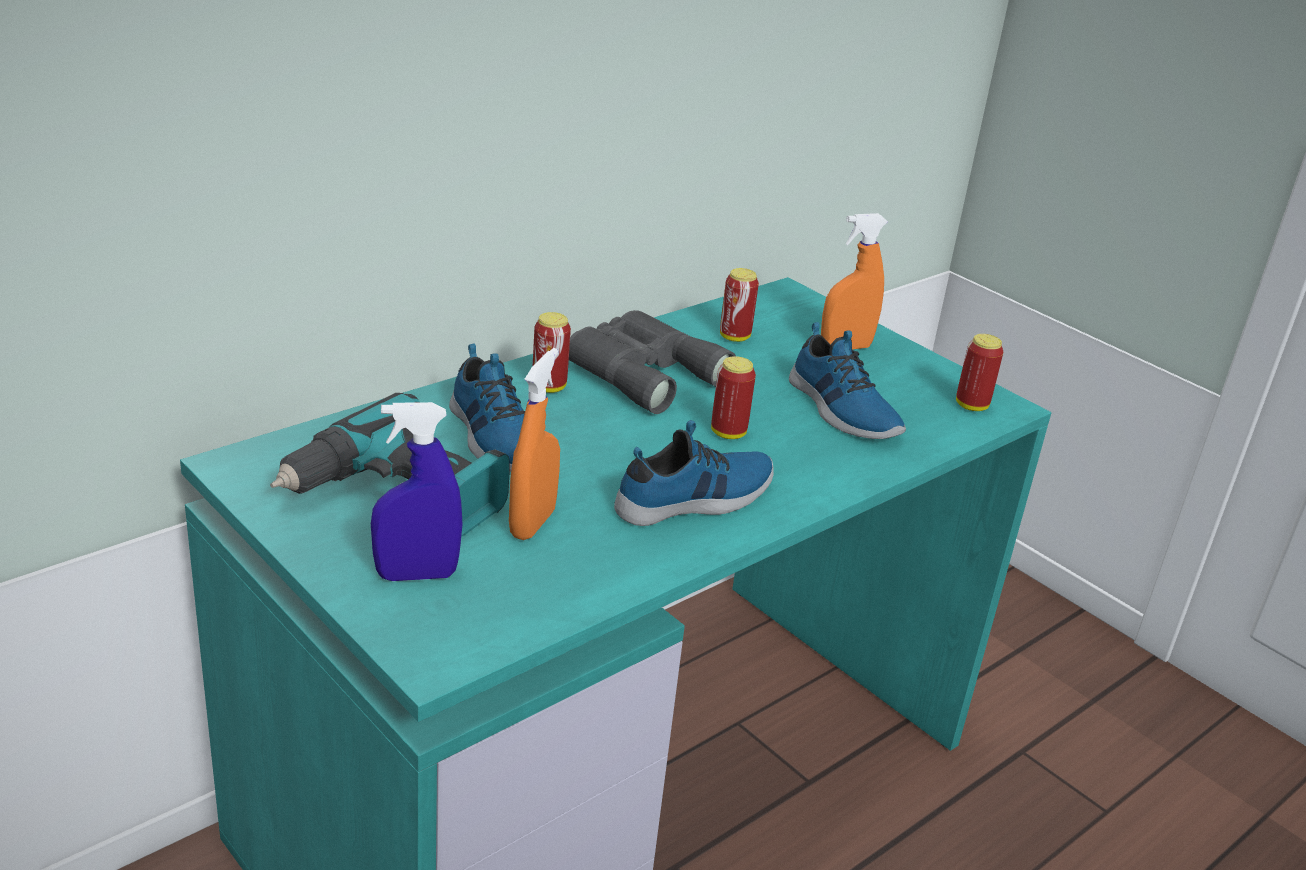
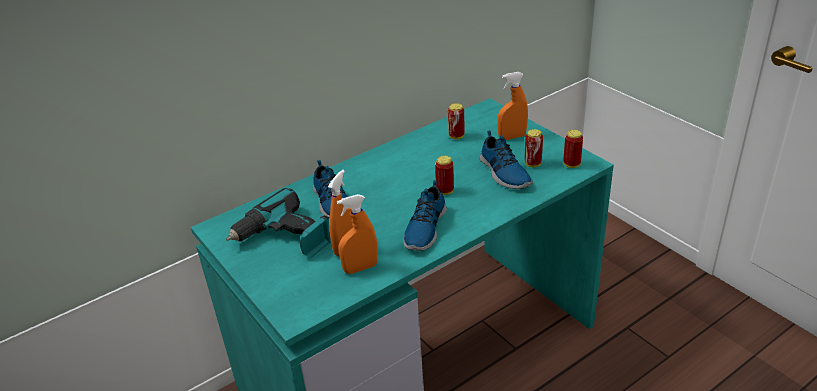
camera: 10 degrees right, 5 degrees up
(416, 575) = (290, 277): blue spray bottle -> none
(549, 387) = (361, 174): can -> can (533, 164)
(571, 566) = (360, 268): none -> orange spray bottle
(640, 370) = (406, 160): grey binoculars -> none
(696, 499) = (424, 228): shoe -> shoe turned 135 degrees clockwise

